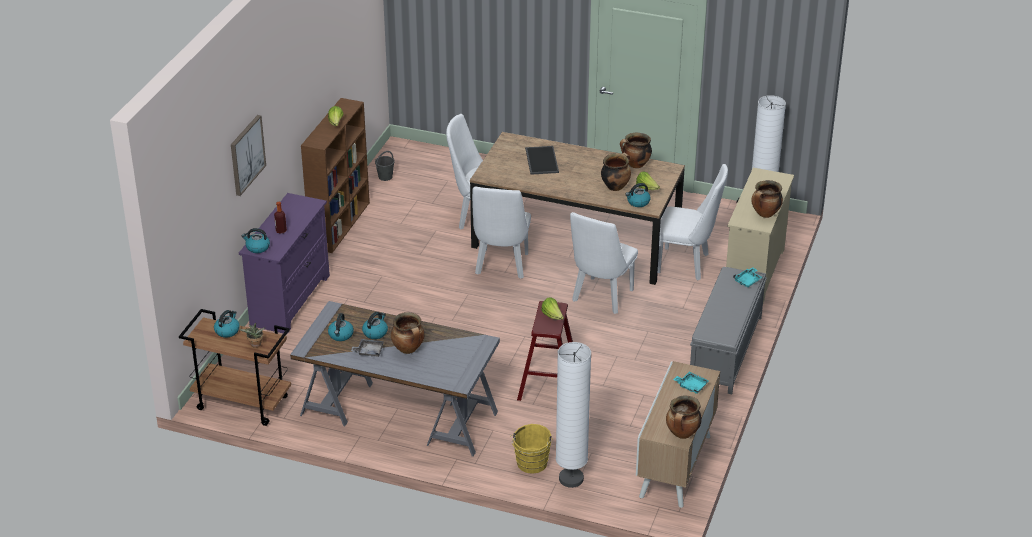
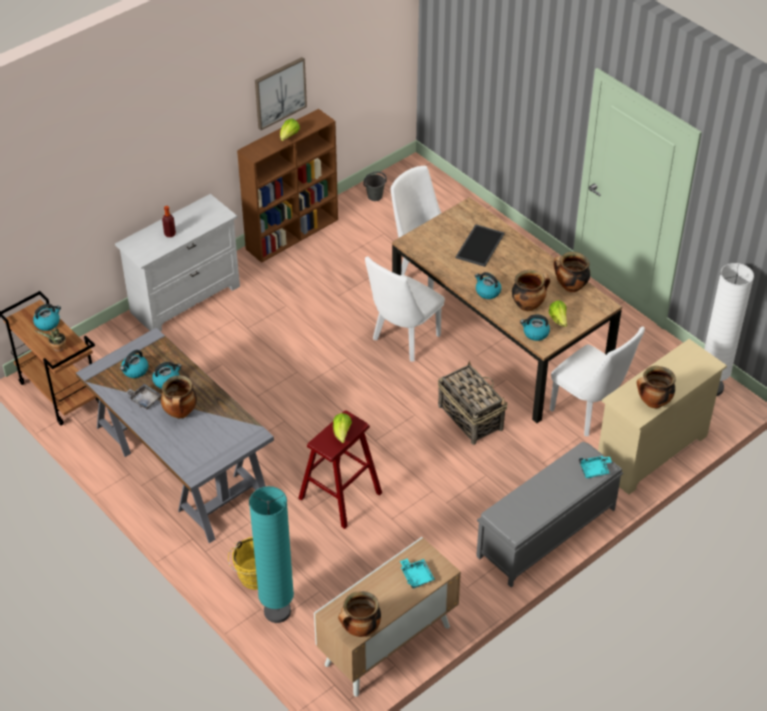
camera: 30 degrees right, 10 degrees up
(246, 154) = (138, 151): picture -> picture (280, 92)
(257, 247) = (134, 244): kettle -> kettle (487, 292)
(290, 300) = (186, 299): purple dresser -> white dresser
(571, 479) = (277, 611): white floor lamp -> turquoise floor lamp
(601, 298) = (470, 417): white chair -> basket

